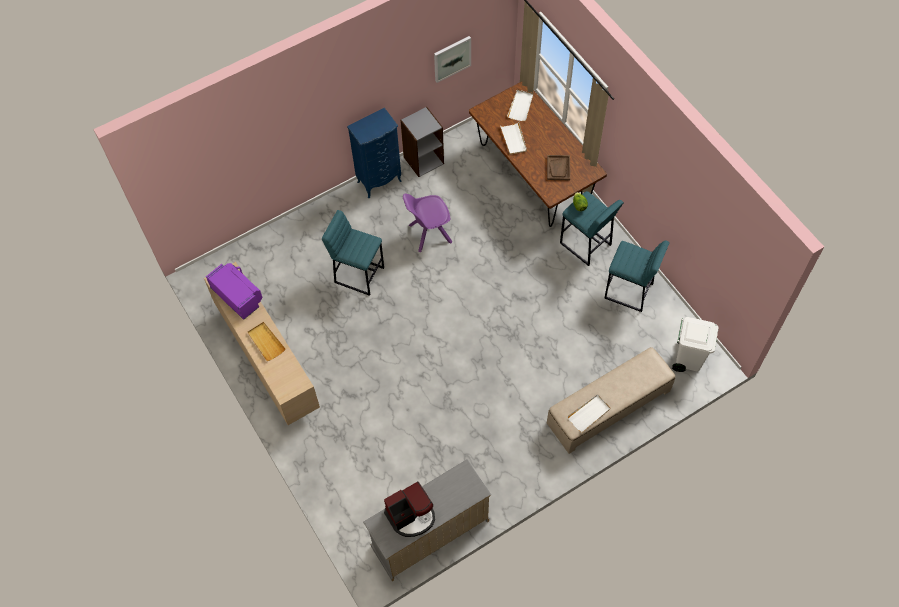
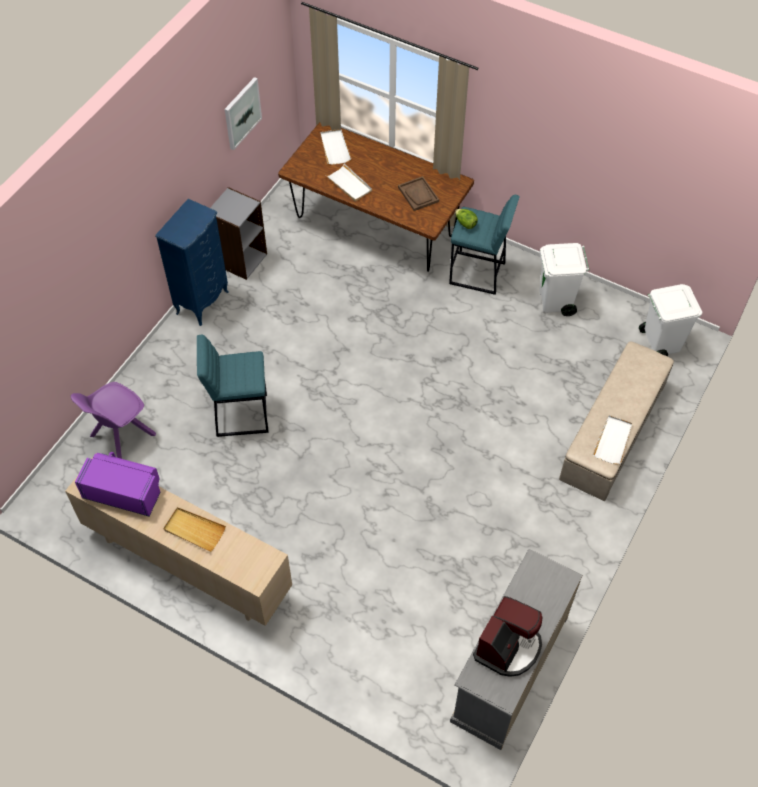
camera: 30 degrees left, 5 degrees down
(429, 234) = (296, 335): purple chair -> purple chair (121, 436)
(630, 291) = (556, 301): turquoise stool -> white trash can

